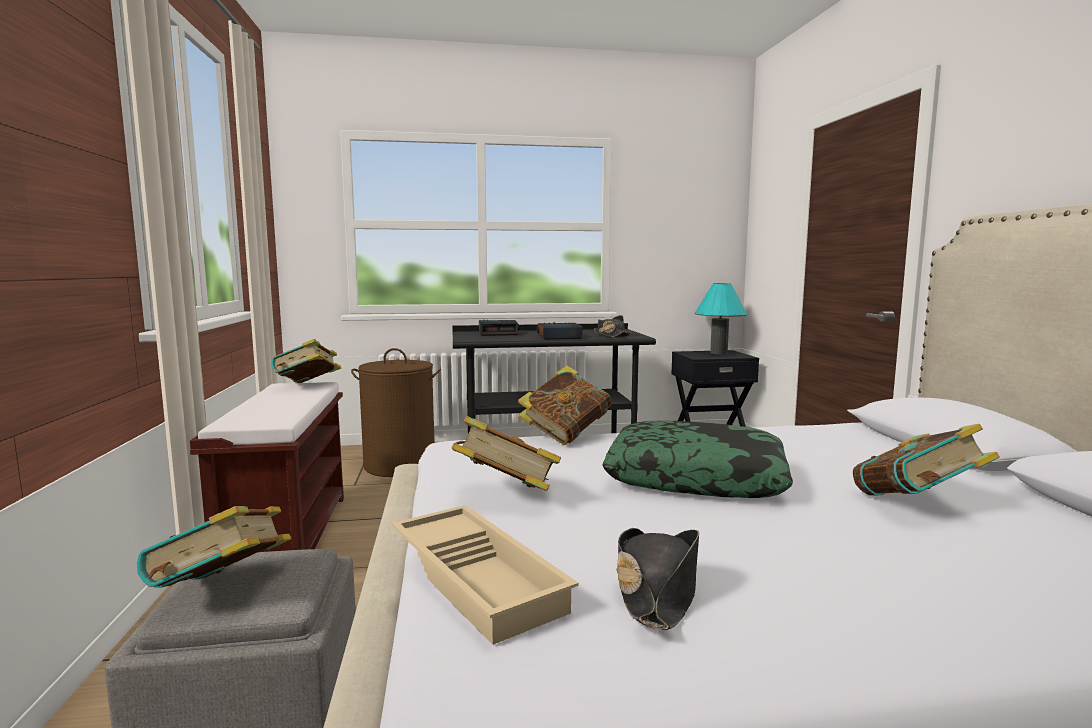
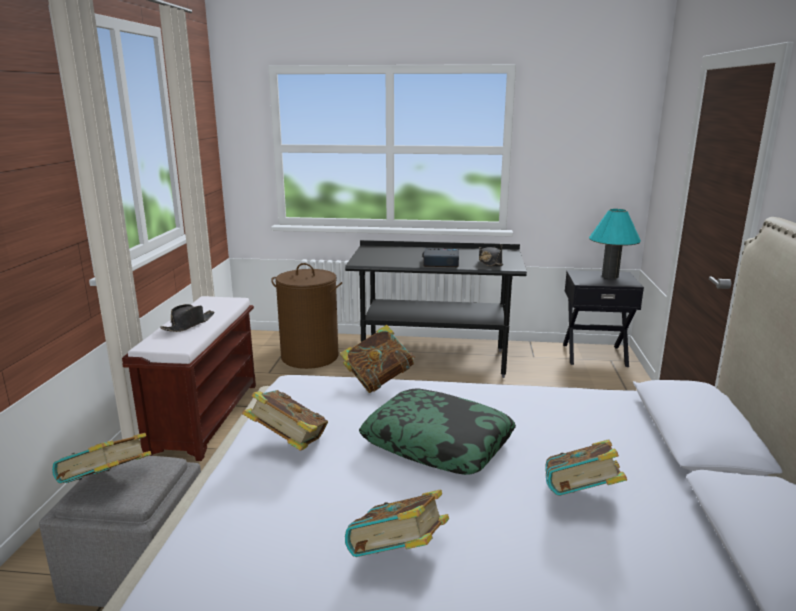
camera: 15 degrees right, 10 degrees up
(308, 386) = (224, 302): book -> book (398, 557)
(480, 578) = (225, 513): beige tray -> none
(498, 333) = (395, 252): alarm clock -> none
(657, 590) = (322, 542): black hat -> black hat (189, 324)

